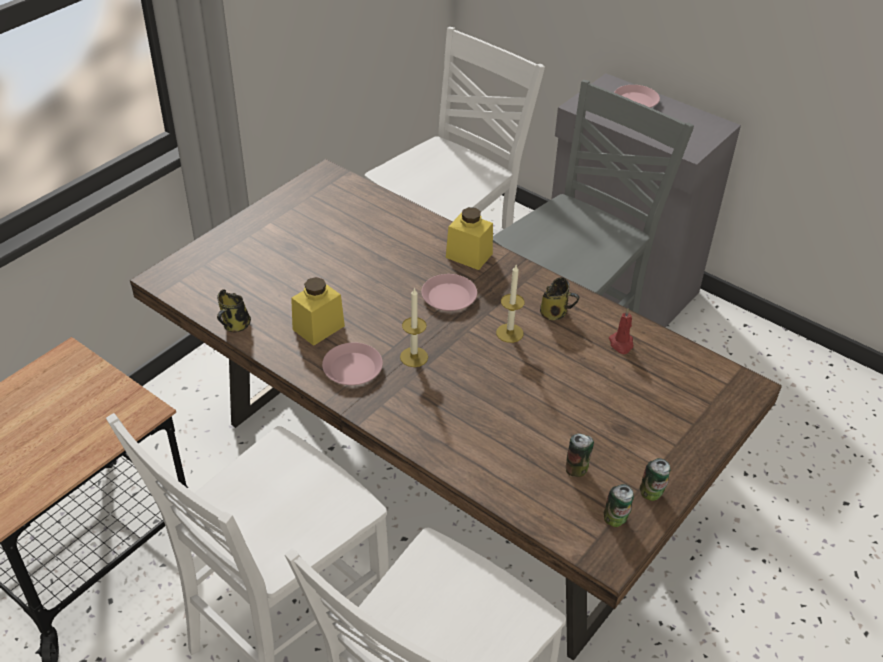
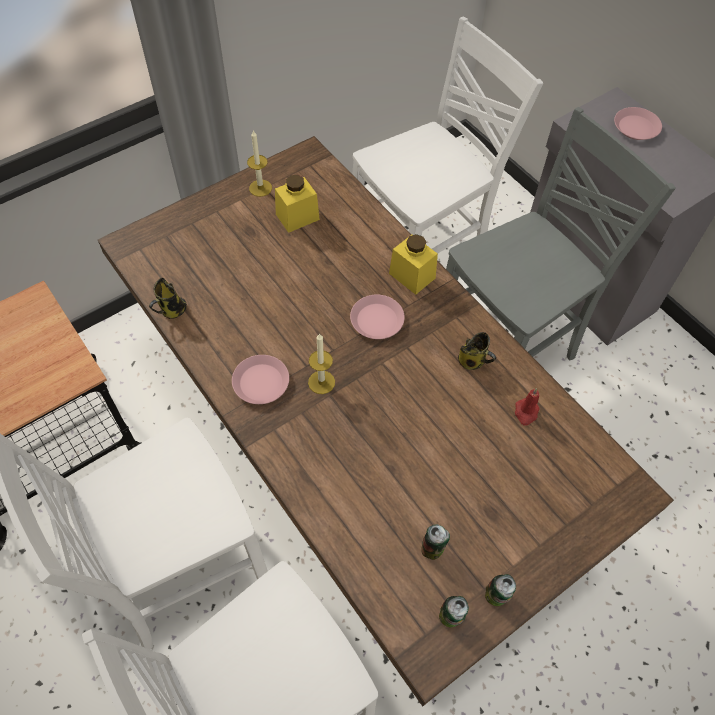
camera: 15 degrees right, 15 degrees up
(318, 327) = (245, 329): yellow jar -> yellow jar (297, 217)
(509, 333) = (421, 375): candle -> candle (260, 188)

